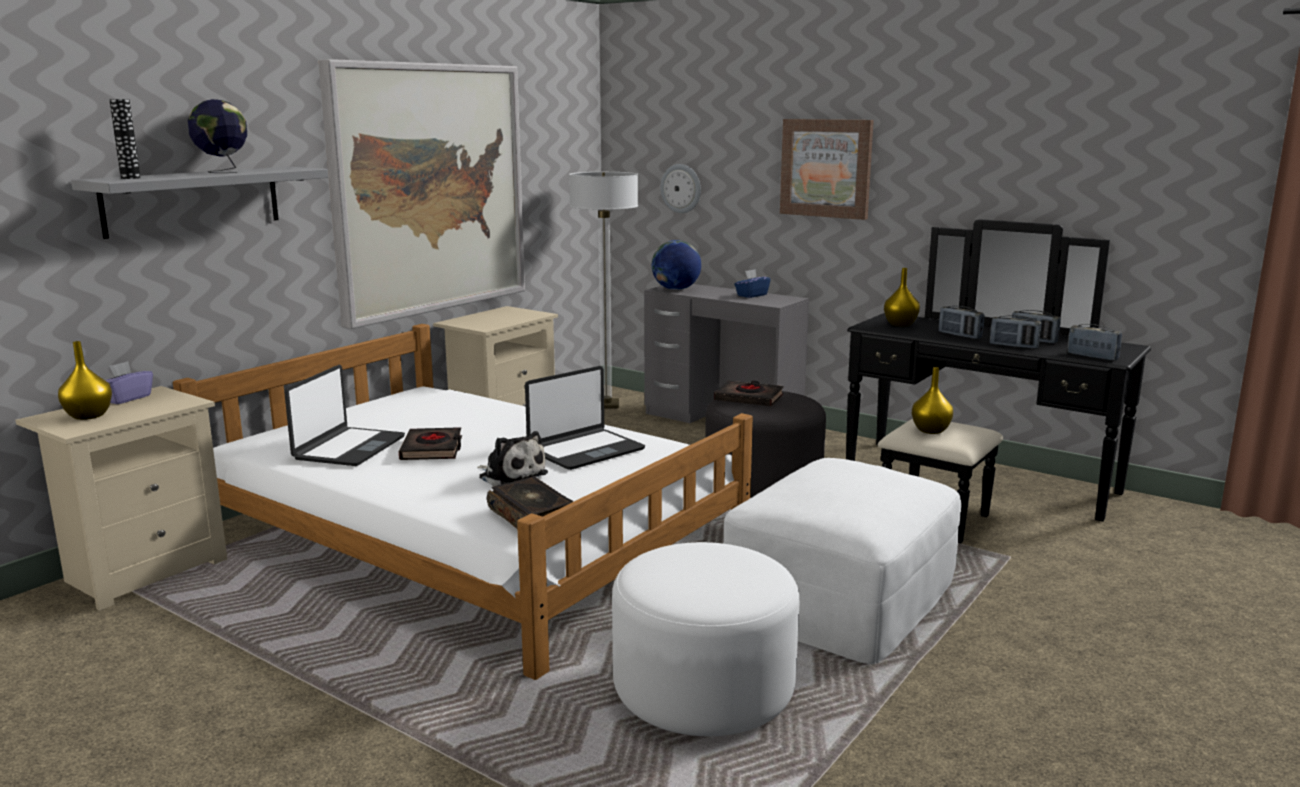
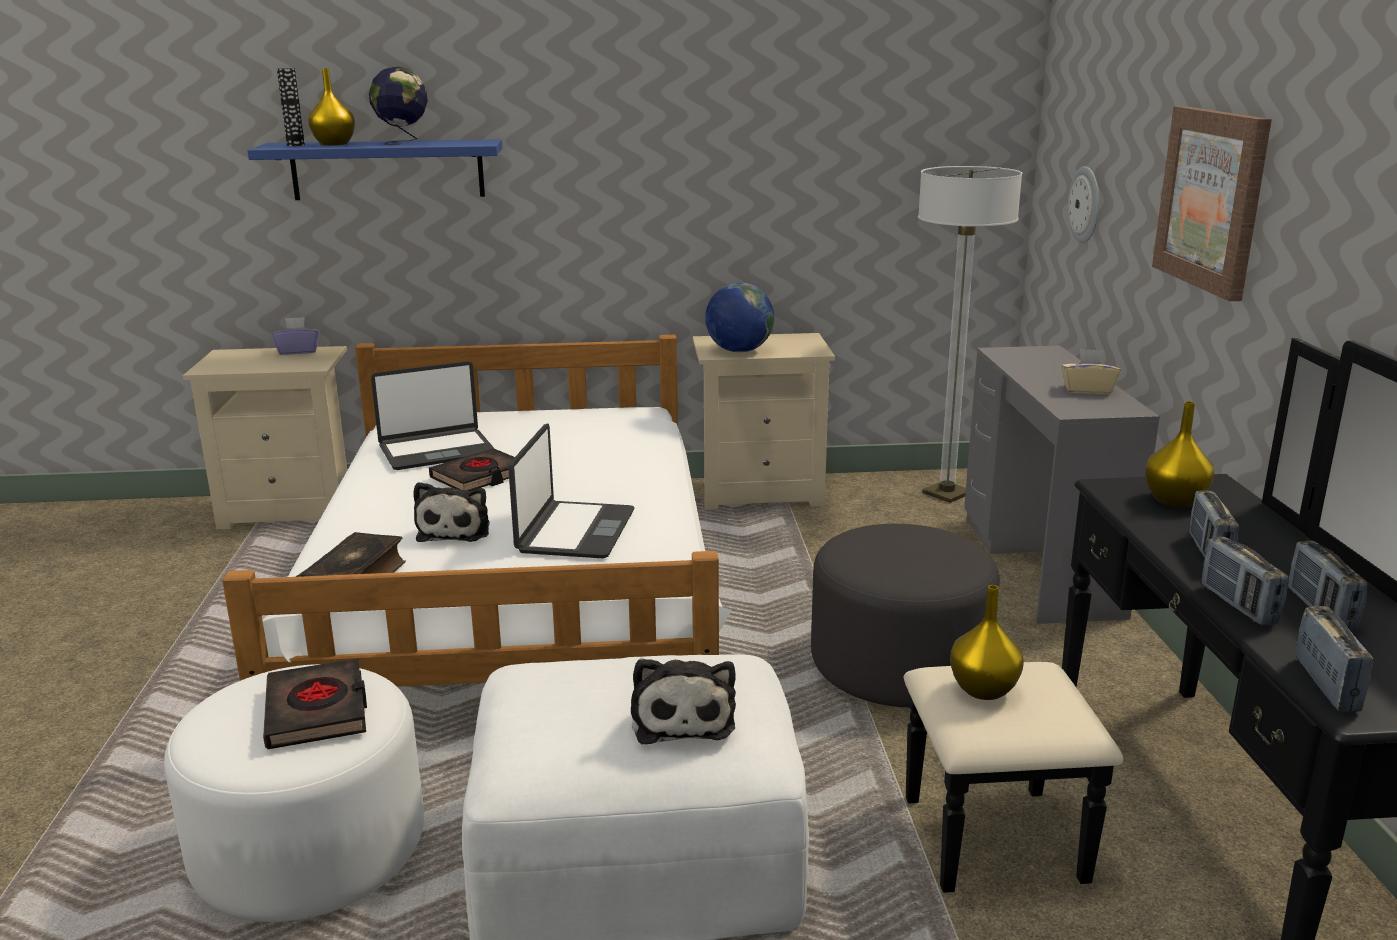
camera: 50 degrees right, 5 degrees up
(88, 416) = (241, 360): yellow vase -> yellow vase (333, 144)
(193, 200) = (387, 169): grey shelf -> blue shelf
(429, 189) = (701, 174): picture -> none
(585, 450) = (574, 532): laptop -> laptop turned 90 degrees counterclockwise
(676, 289) = (1017, 356): globe -> globe (739, 351)
(749, 398) = (895, 540): black book -> black book (317, 711)
(751, 295) = (1087, 390): blue tissue box -> beige tissue box
(882, 480) = (682, 718): none -> plush toy

